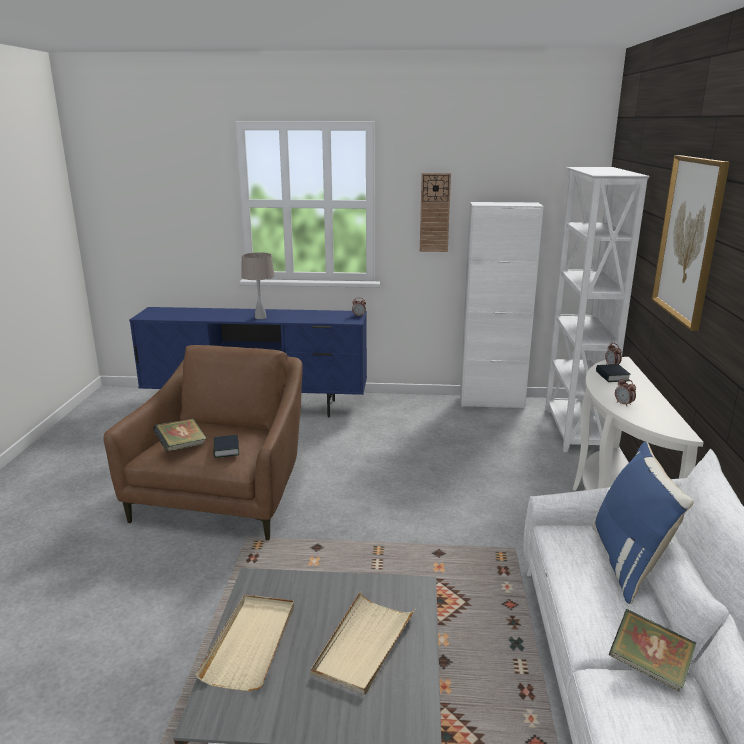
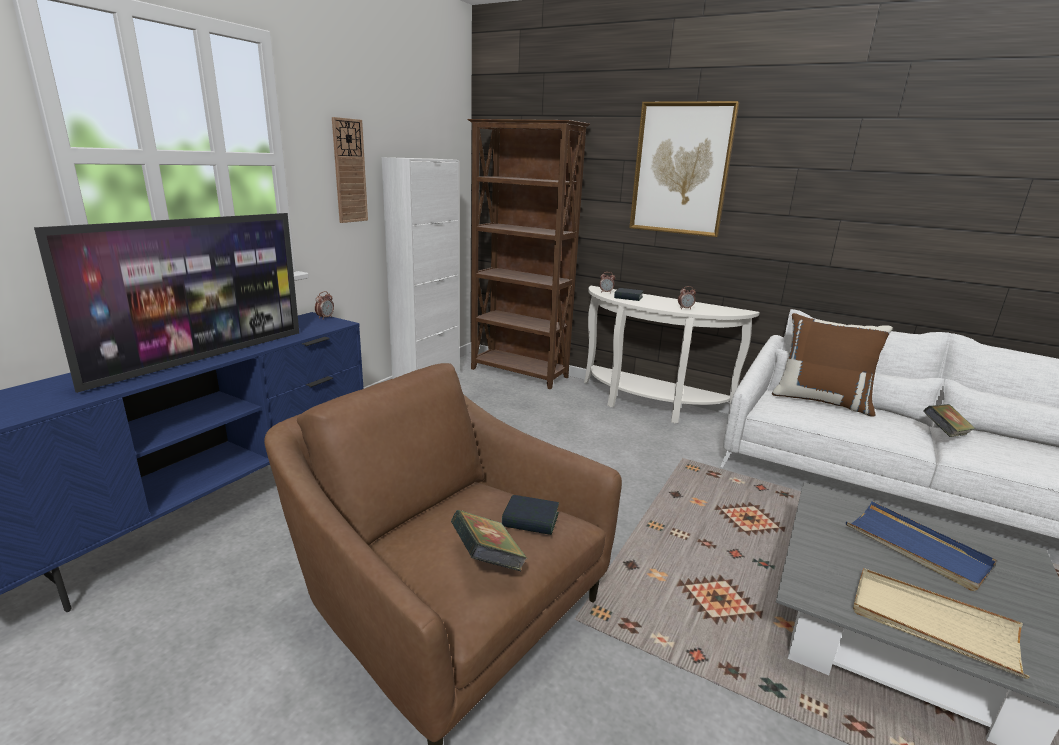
camera: 65 degrees left, 0 degrees up
(260, 317) = (203, 358): beige table lamp -> television
(363, 645) = (916, 548): beige tray -> blue tray
(573, 430) = (519, 373): white bookcase -> brown bookcase
(629, 563) = (821, 401): blue pillow -> brown pillow

